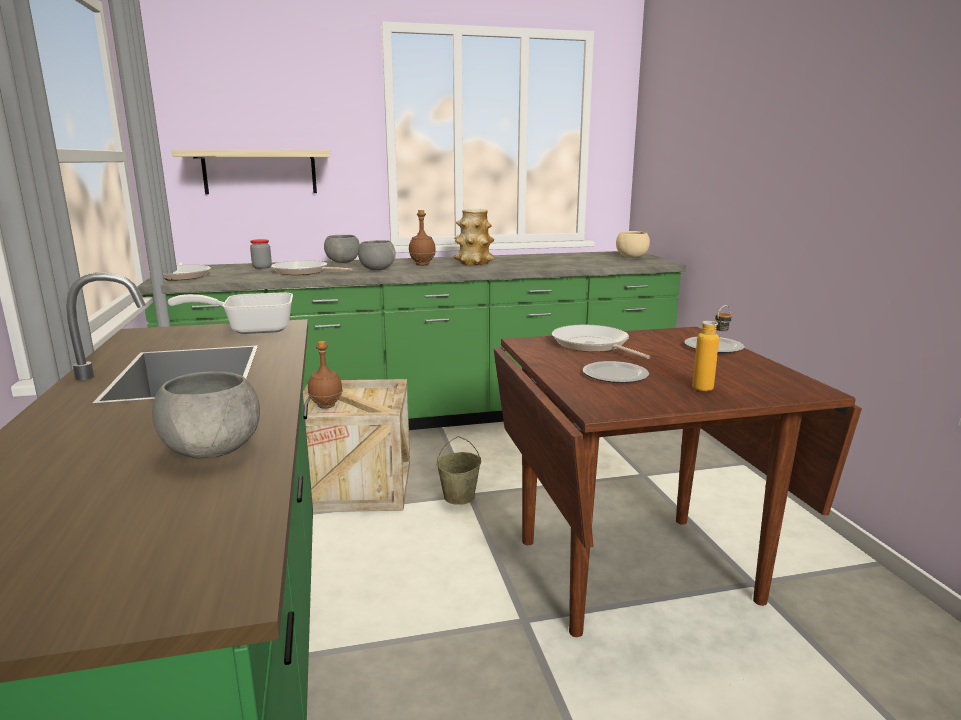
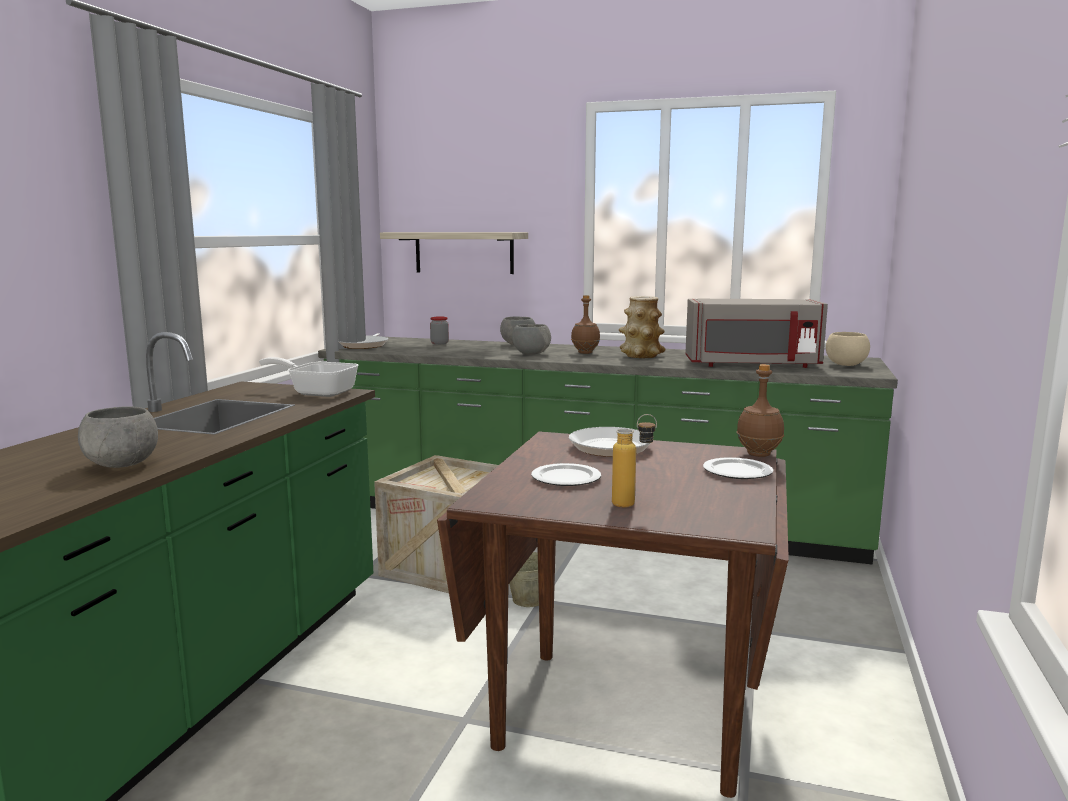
camera: 30 degrees right, 5 degrees down
(303, 272) = (462, 350): frying pan -> none
(325, 406) = (422, 479): brown bottle -> brown bottle (758, 454)
(572, 263) = (752, 365): none -> grey microwave

